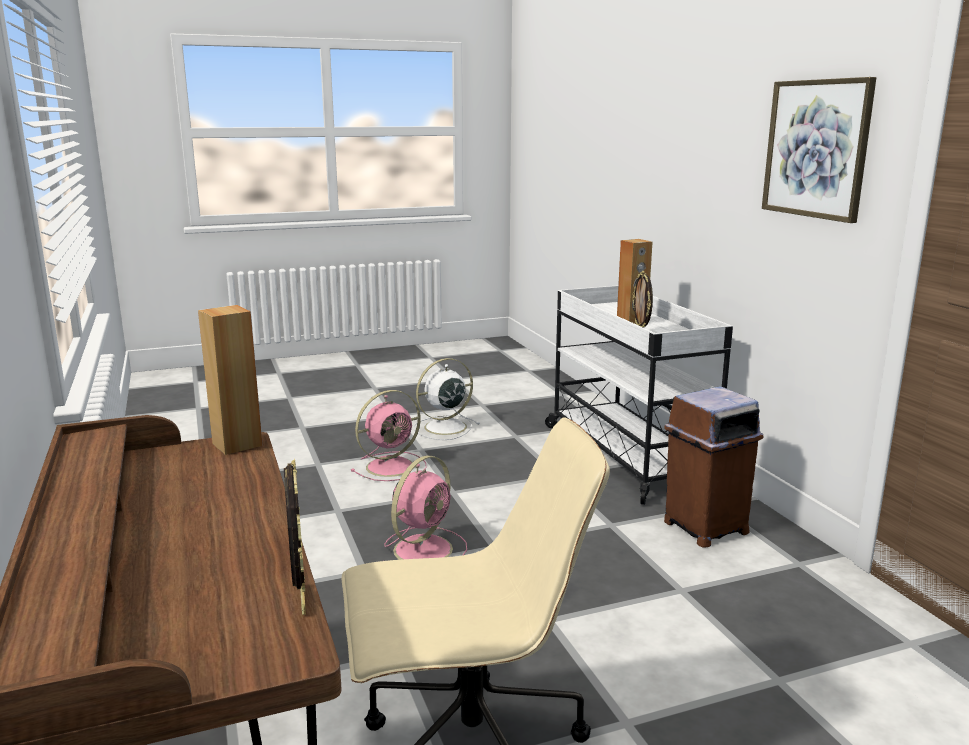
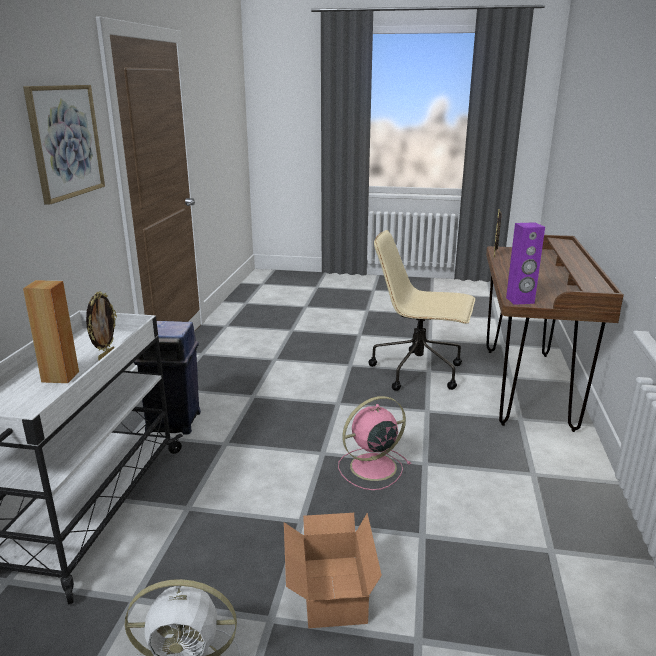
camera: 150 degrees left, 5 degrees up
(237, 444) = (520, 300): brown speaker -> purple speaker
(392, 466) = (330, 592): pink fan -> cardboard box
(704, 528) = (174, 422): brown trash can -> blue trash can

